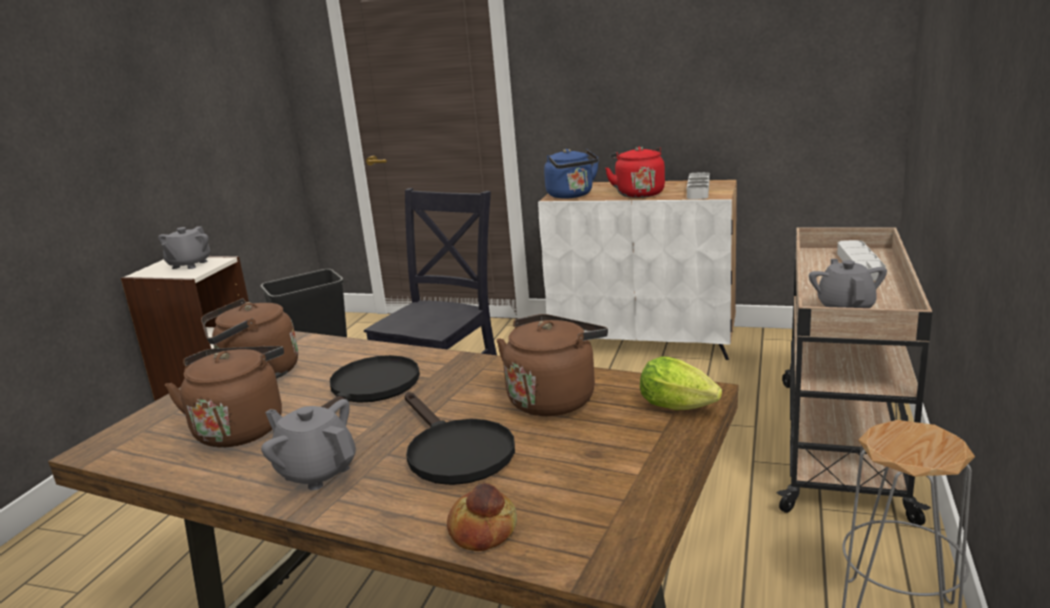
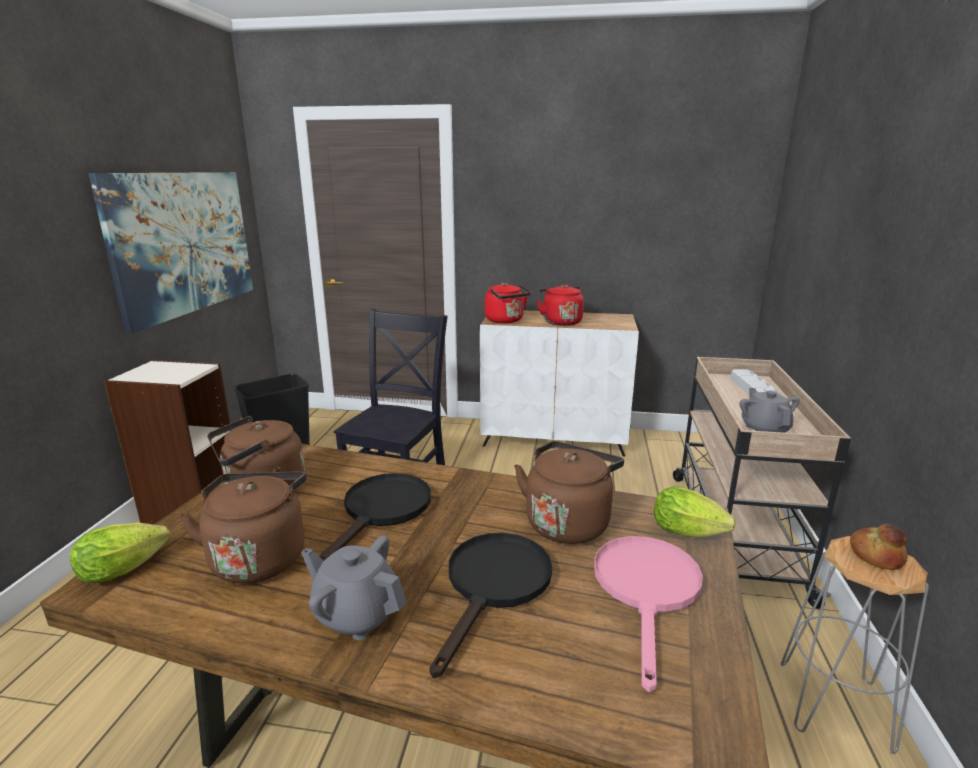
camera: 10 degrees left, 0 degrees up
(123, 437) = (128, 568): none -> lettuce
(189, 264) = (172, 370): grey teapot -> none
(202, 125) = (184, 243): none -> picture
(454, 451) = (494, 586): black frying pan -> black frying pan turned 120 degrees counterclockwise
(484, 530) = (564, 694): bread -> bread (876, 555)
(572, 195) = (506, 321): blue kettle -> red kettle
(605, 455) = (647, 590): none -> pink frying pan
(698, 190) = (607, 321): grey tray -> none

